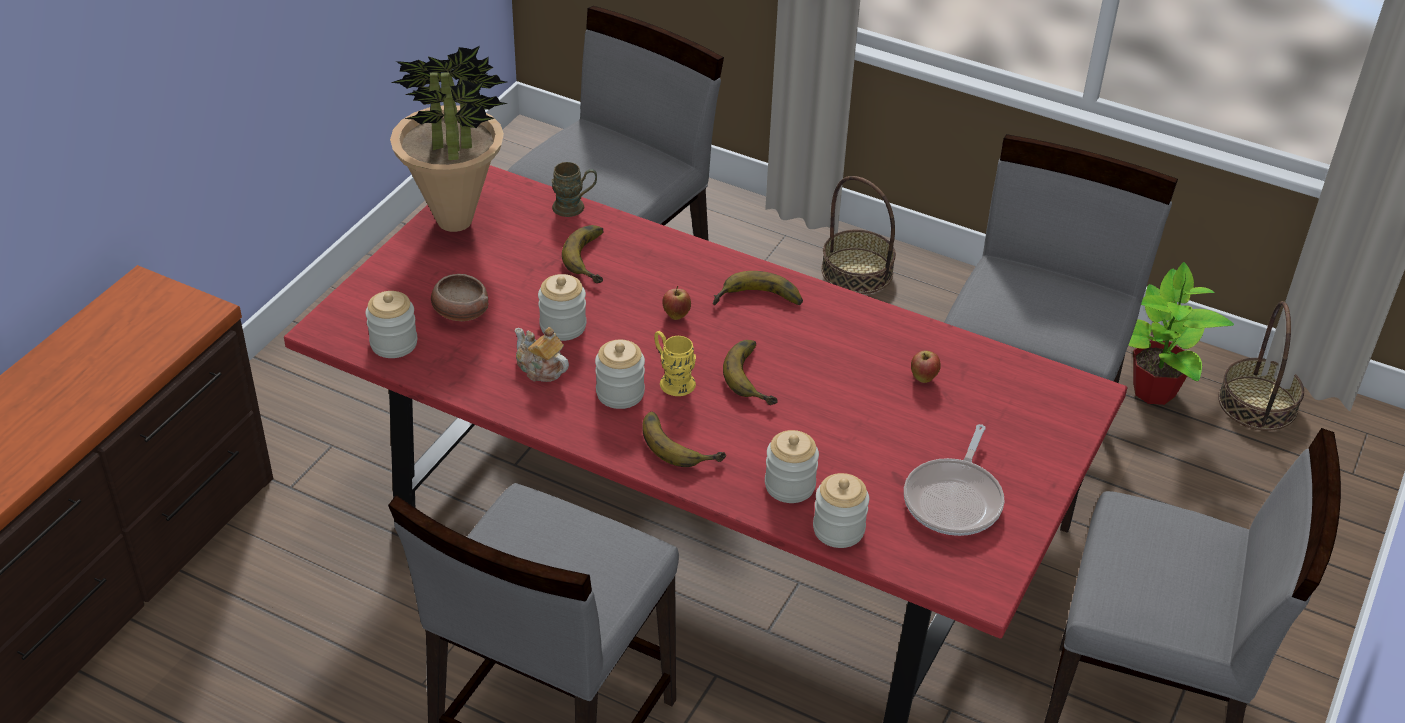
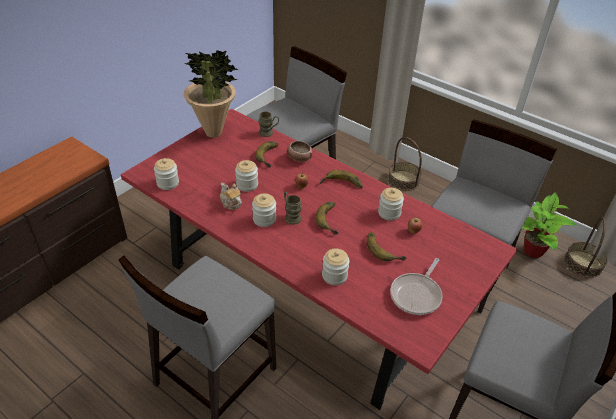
camera: 10 degrees right, 0 degrees up
(460, 313) = (202, 173): bowl -> bowl (299, 158)
(672, 380) = (291, 216): yellow mug -> brown mug
(681, 442) = (287, 246): banana -> banana (384, 248)
(838, 529) = (353, 302): jar -> jar (389, 213)

